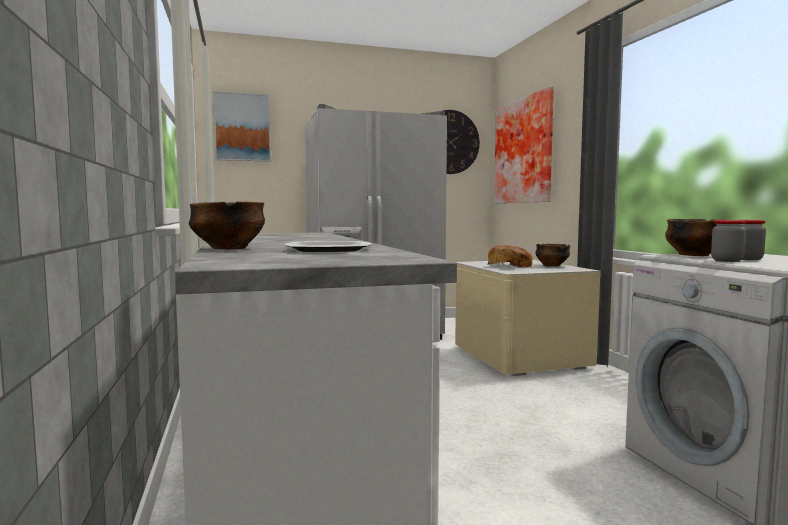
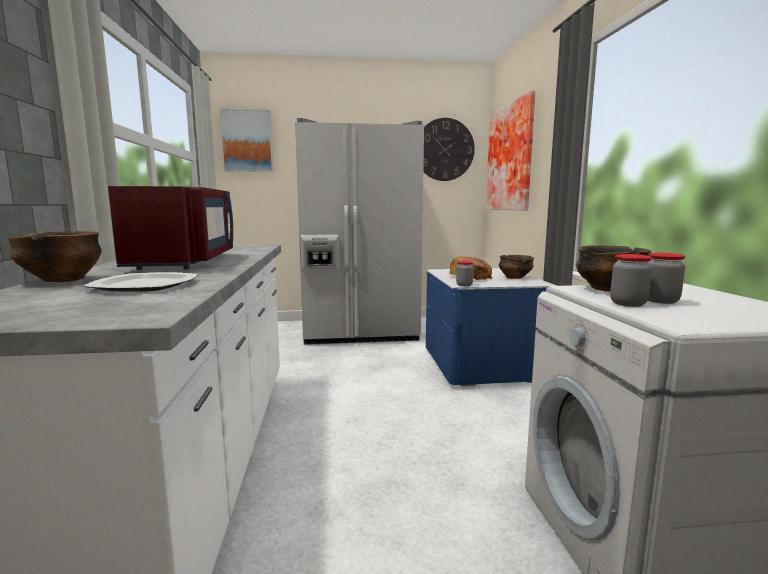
camera: 10 degrees right, 5 degrees up
(292, 240) = (186, 262): none -> red microwave
(513, 271) = (464, 285): none -> jar
(519, 357) = (481, 365): beige nightstand -> blue nightstand

